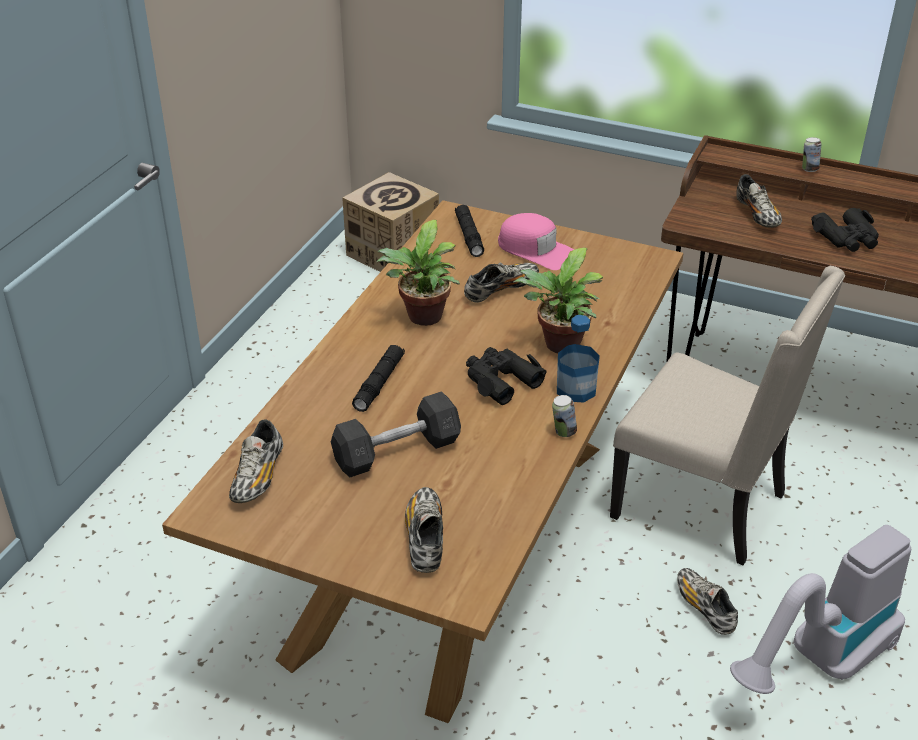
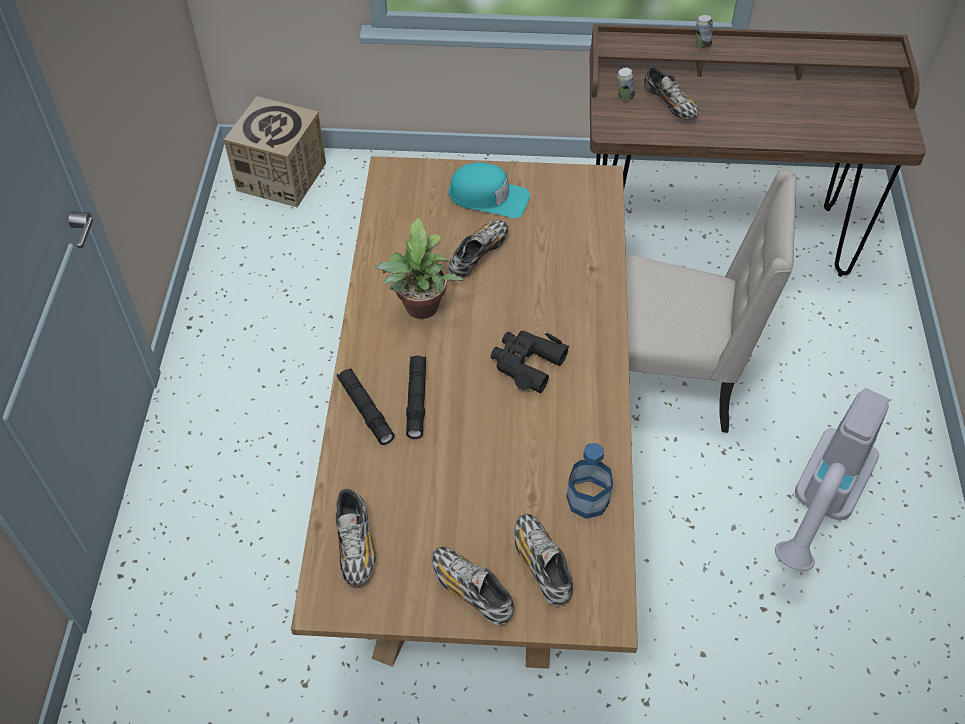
camera: 20 degrees left, 15 degrees up
(397, 451) = (470, 475): grey dumbbell -> none
(469, 236) = (418, 195): black flashlight -> black flashlight (365, 410)
(536, 250) = (489, 197): pink cap -> turquoise cap
(559, 346) = (561, 308): potted plant -> none
(563, 432) = (608, 407): can -> can (624, 96)
(576, 389) = (598, 355): bottle -> bottle (587, 499)
(704, 608) = (712, 484): shoe -> shoe (471, 591)
(847, 238) = (757, 113): black binoculars -> none

